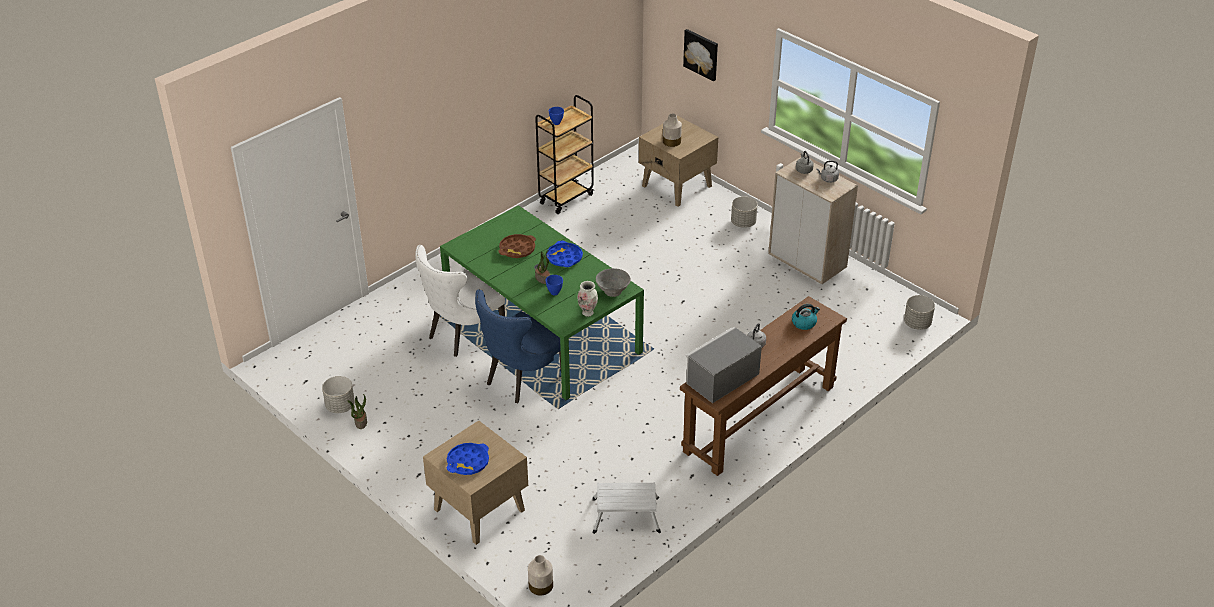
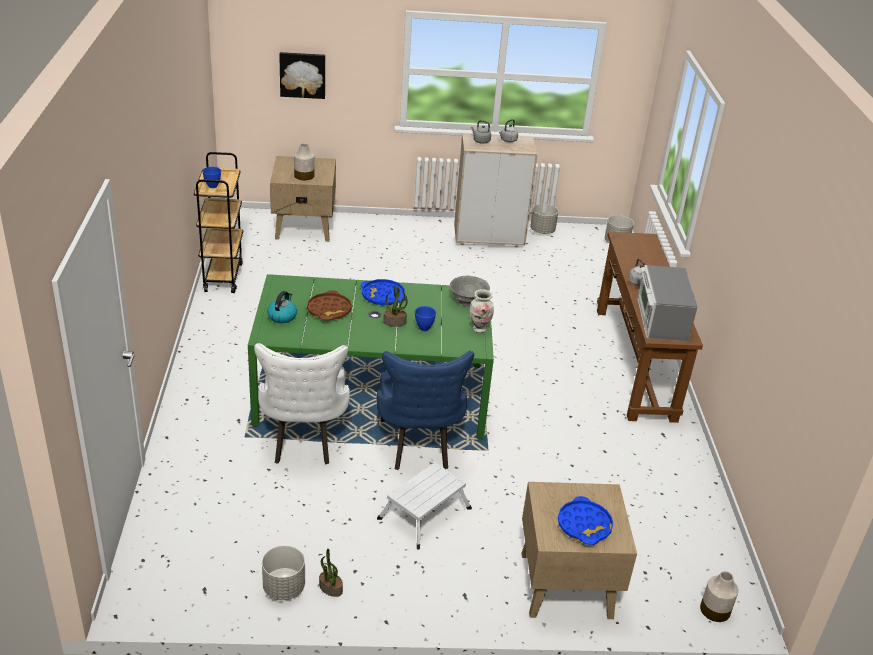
camera: 50 degrees left, 5 degrees down
(625, 515) = (673, 499): white step ladder -> white step ladder (424, 513)
(743, 223) = (398, 231): grey planter -> grey planter (542, 230)
(804, 323) = (639, 251): kettle -> kettle (282, 316)

